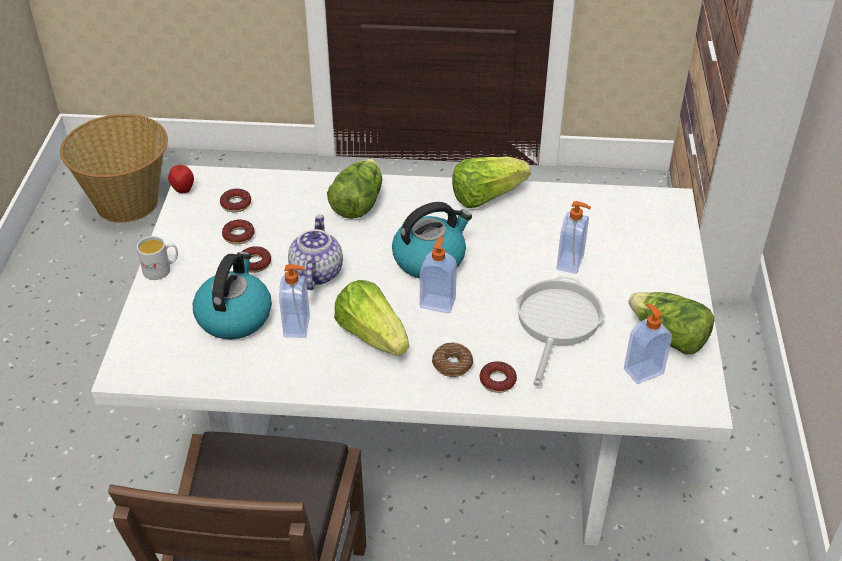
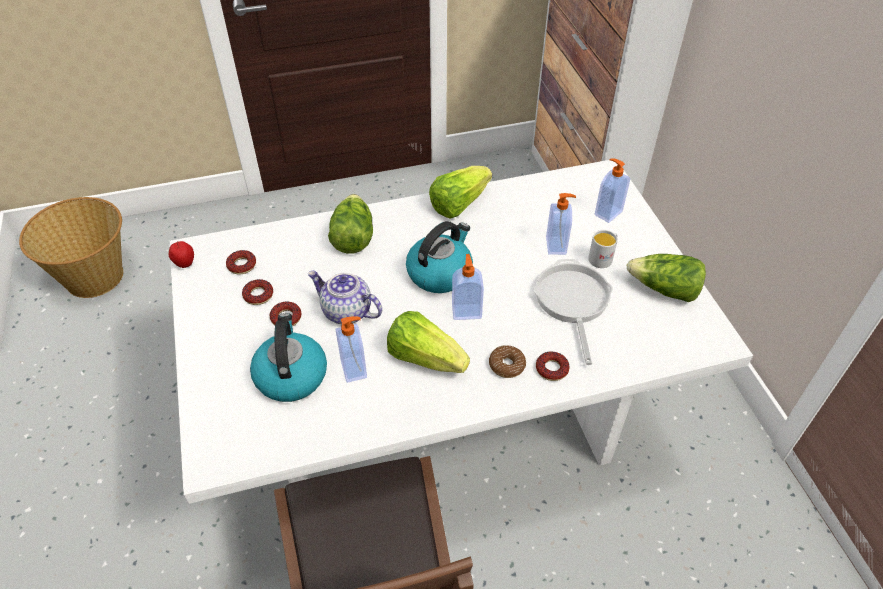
camera: 20 degrees left, 5 degrees up
(162, 269) = (199, 348): white mug -> white mug (603, 257)
(316, 272) = (346, 312): teapot -> teapot turned 45 degrees counterclockwise
(642, 370) = (660, 325): soap dispenser -> soap dispenser (607, 213)

